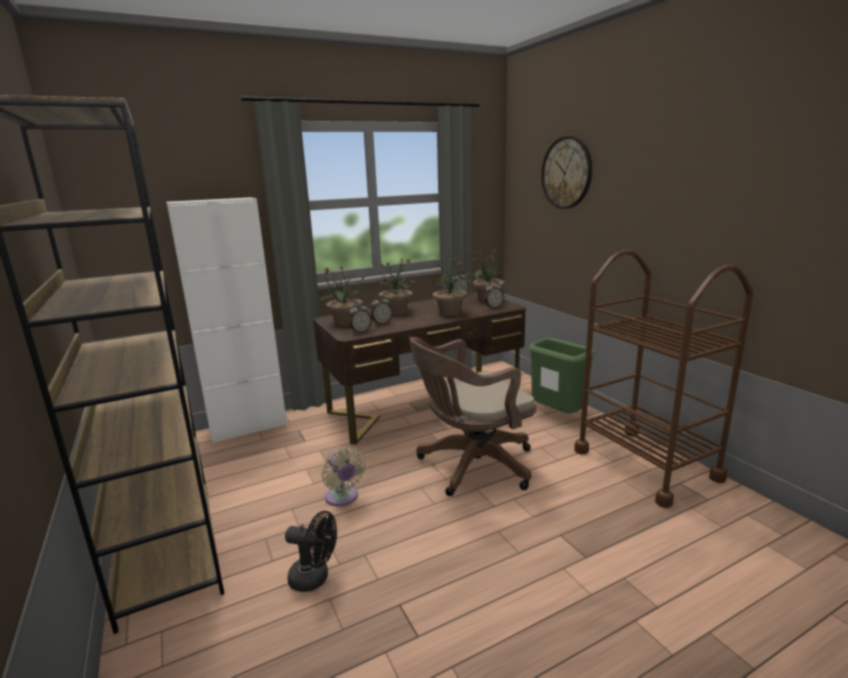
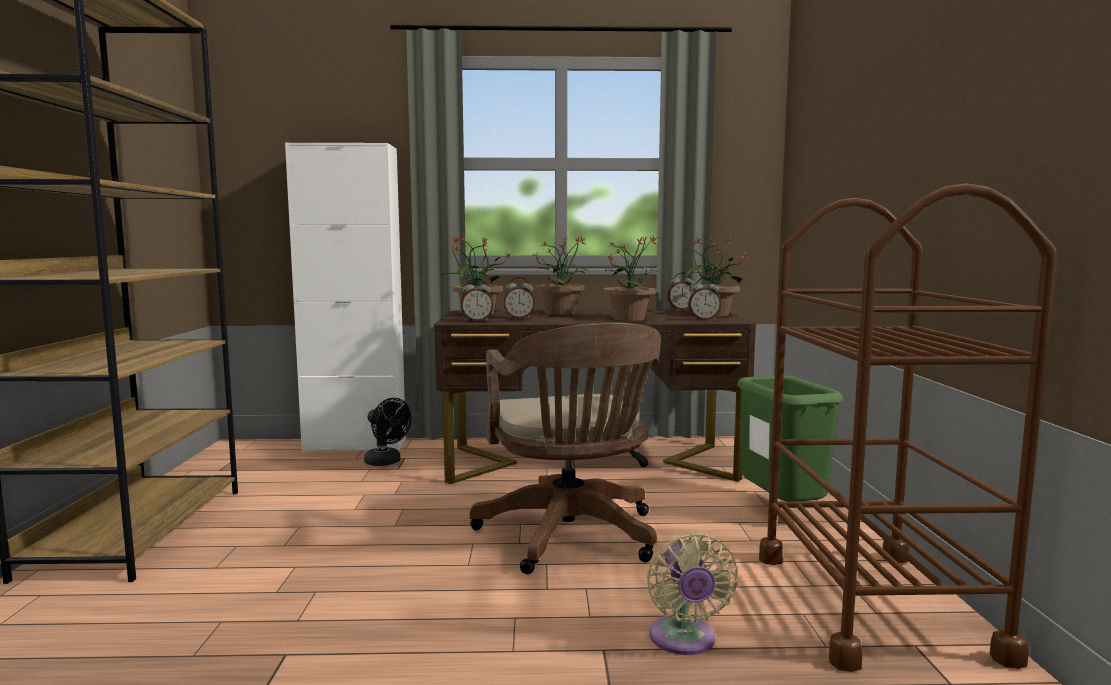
camera: 25 degrees right, 10 degrees down
(315, 578) = (233, 597): black fan -> black fan (386, 462)
(343, 498) = (366, 531): beige fan -> beige fan (683, 640)
(471, 466) = (571, 538): brown office chair -> brown office chair turned 105 degrees counterclockwise
(566, 173) = (841, 110): wall clock -> none

